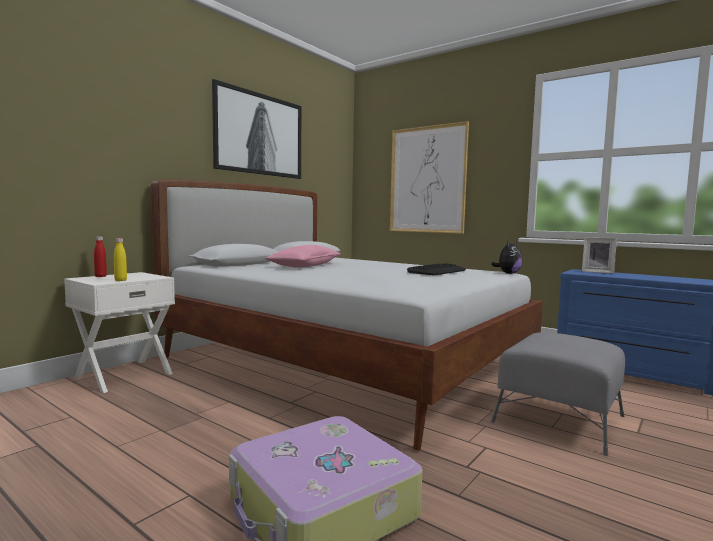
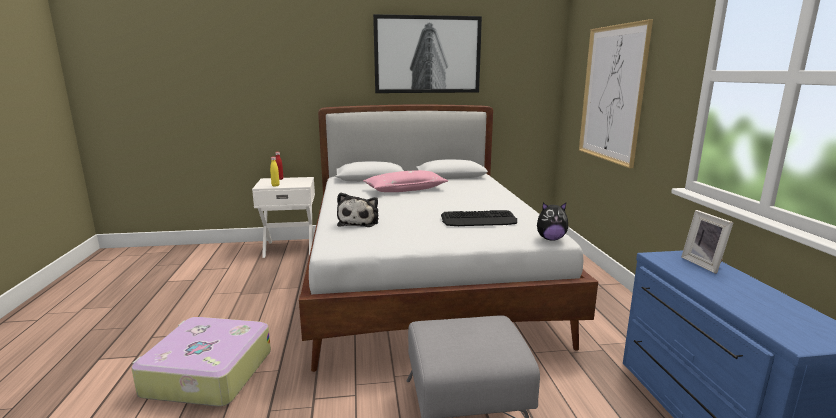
camera: 45 degrees right, 10 degrees up
(366, 281) = (359, 222): none -> plush toy

